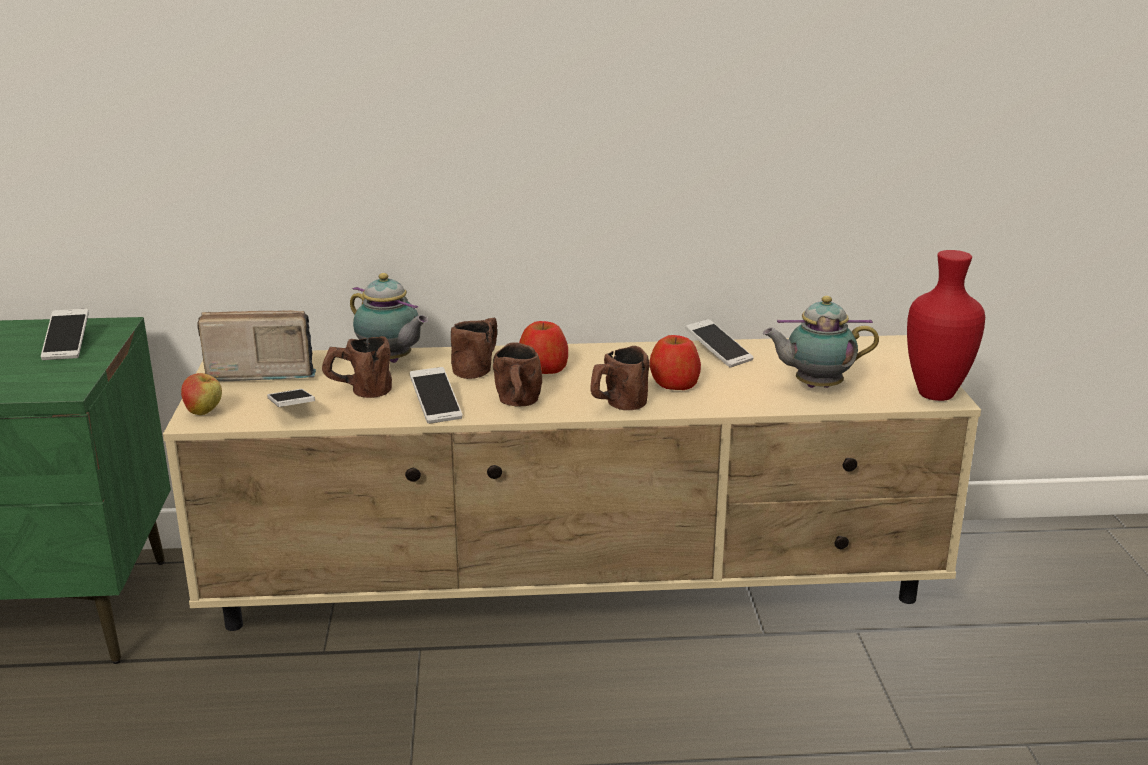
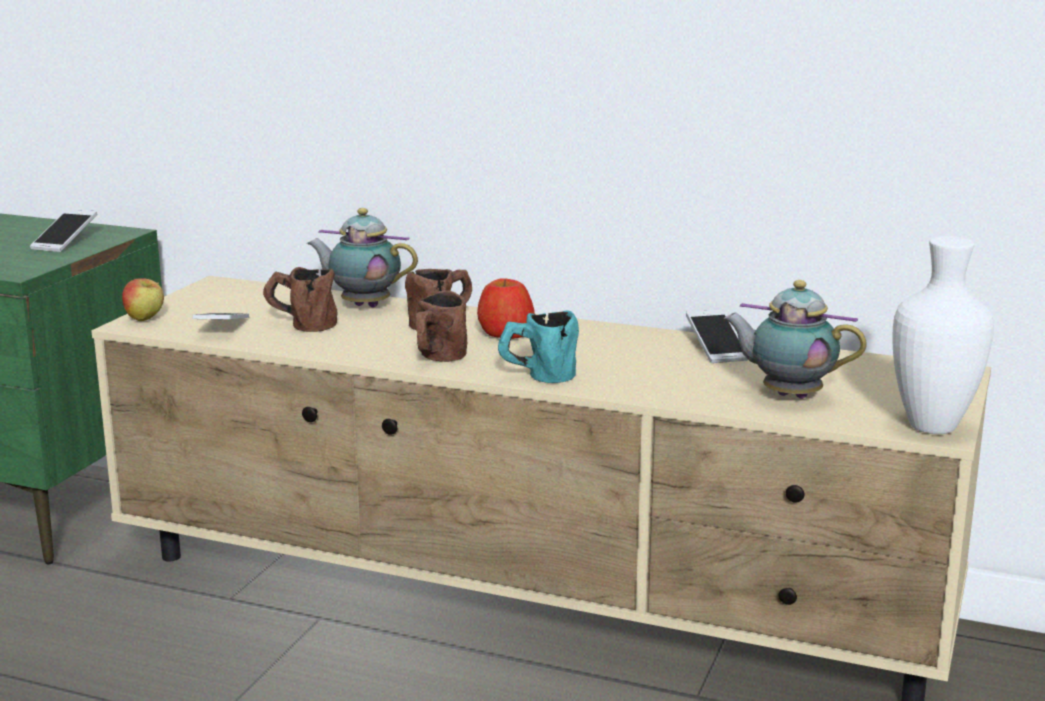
camera: 25 degrees right, 5 degrees down
(260, 372) = (234, 296): radio -> none
(391, 361) = (363, 305): teapot -> teapot turned 135 degrees clockwise
(436, 406) = (356, 347): phone -> none
(617, 406) = (537, 376): brown mug -> turquoise mug
(674, 383) = (627, 367): apple -> none
(937, 395) = (933, 428): red vase -> white vase

